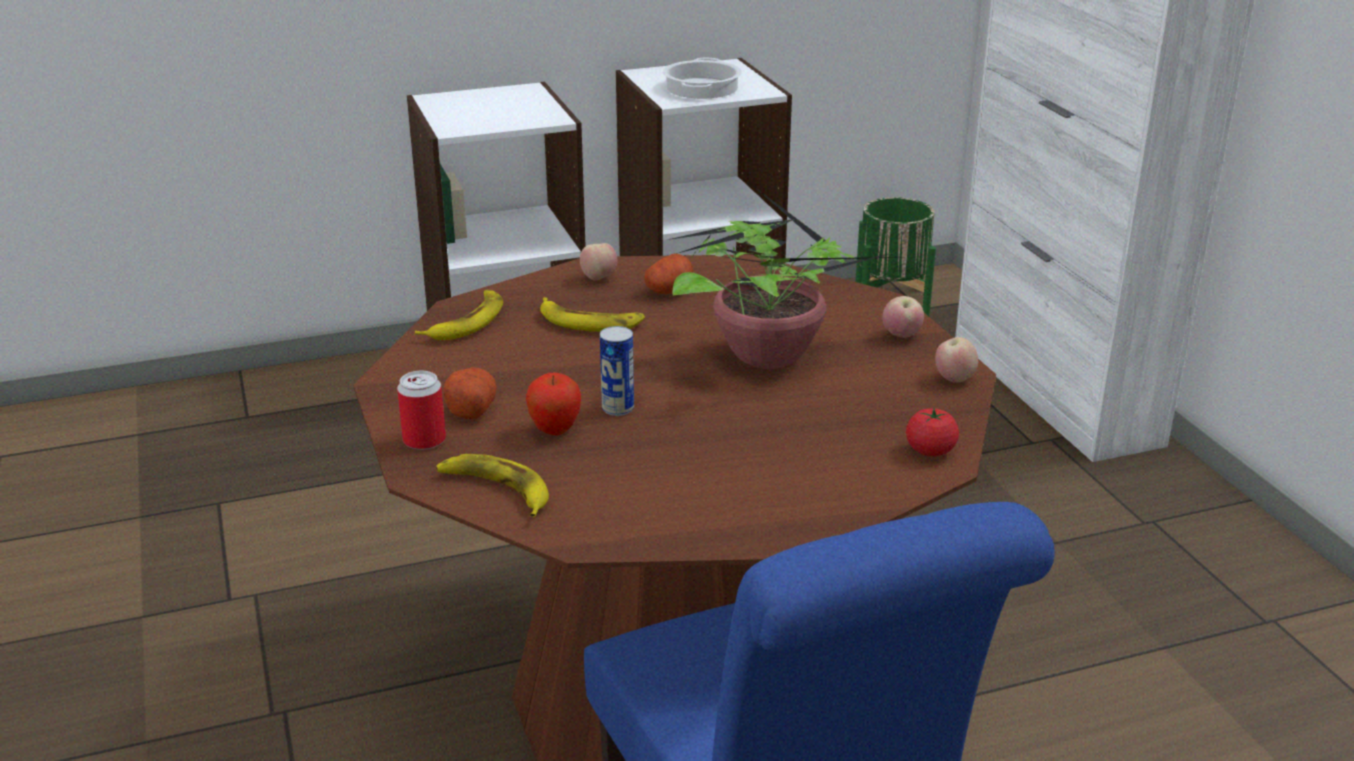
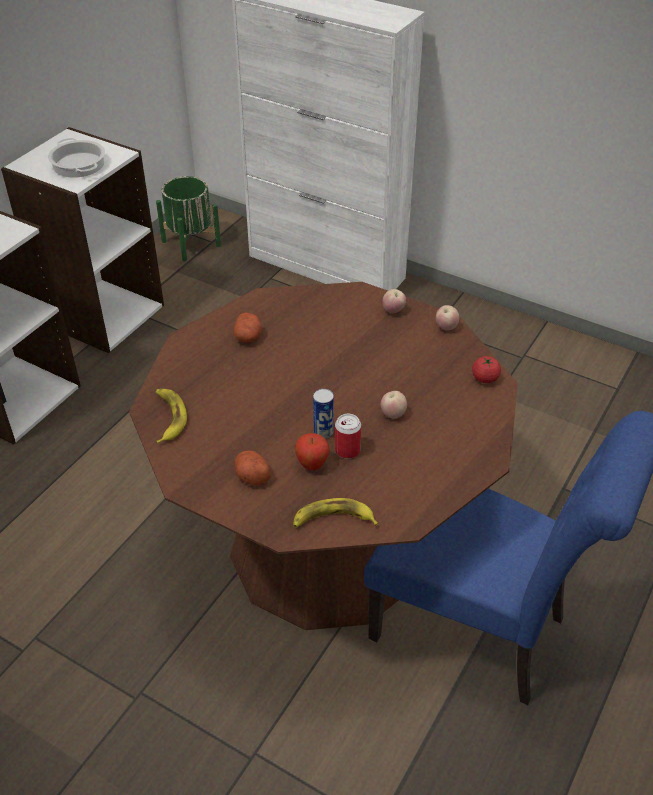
camera: 40 degrees left, 15 degrees up
(424, 440) = (256, 511): can -> can (347, 450)
(589, 322) = (235, 381): banana -> none
(599, 278) = (199, 347): apple -> apple (393, 414)
(766, 354) = (348, 356): potted plant -> none

